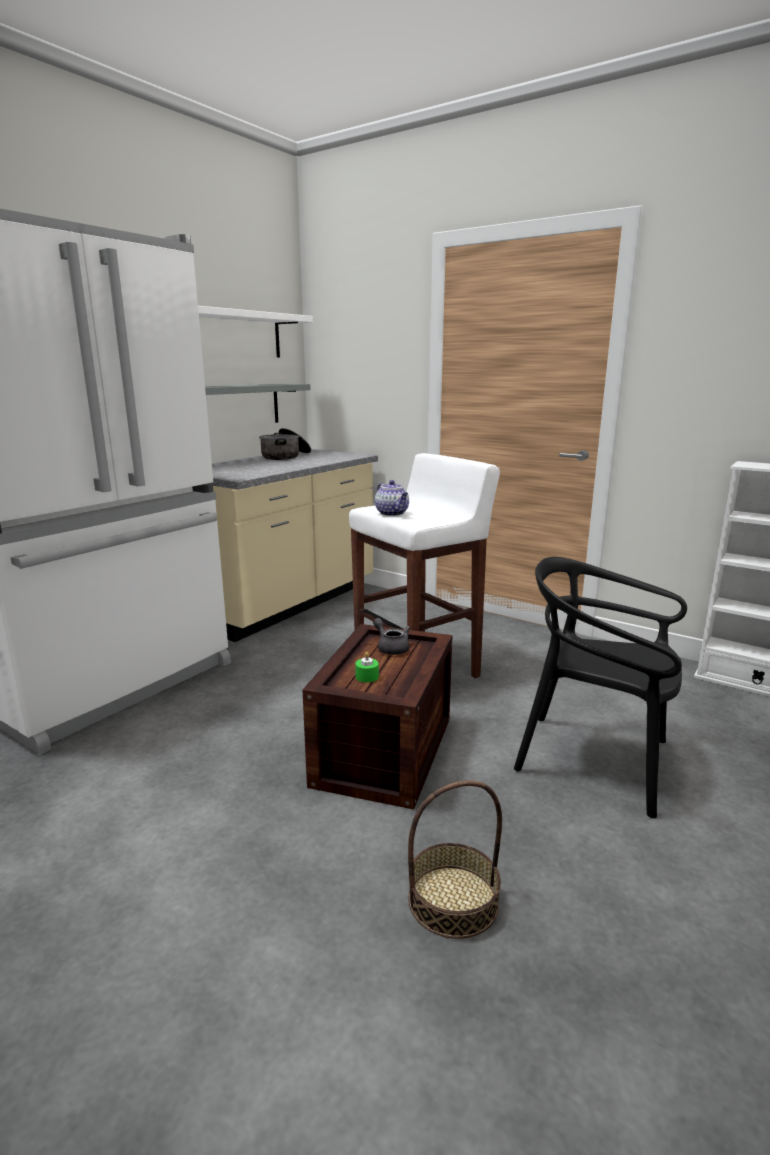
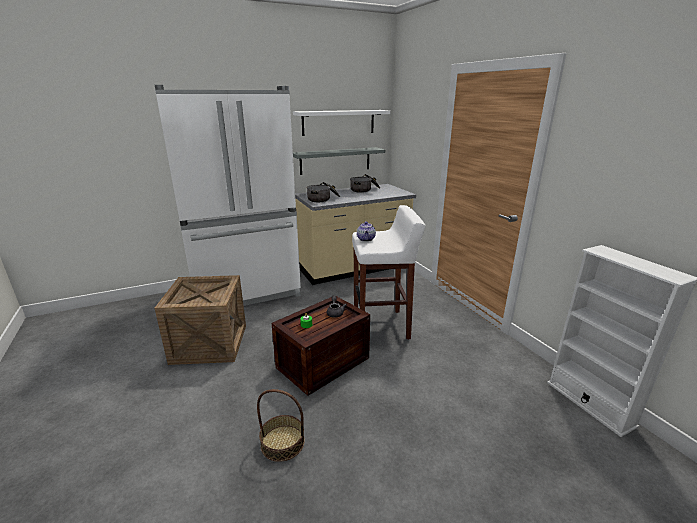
camera: 30 degrees right, 5 degrees up
(118, 794) = (209, 343): none -> crate
(237, 471) = (323, 199): none -> cooking pot
(594, 760) = (421, 407): black chair -> none

